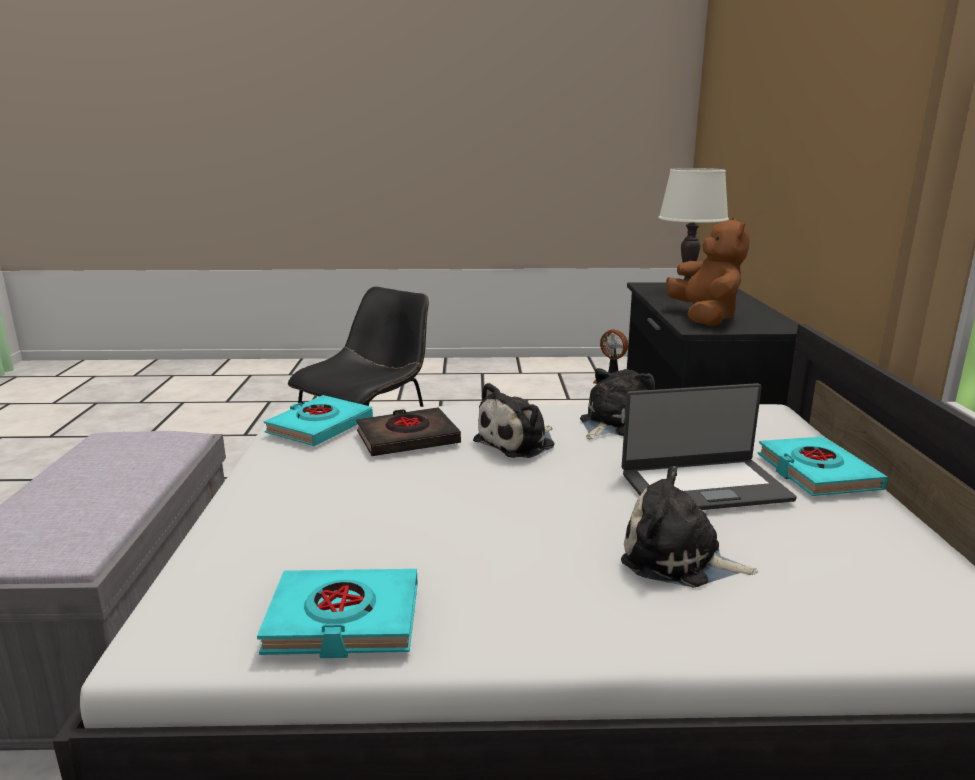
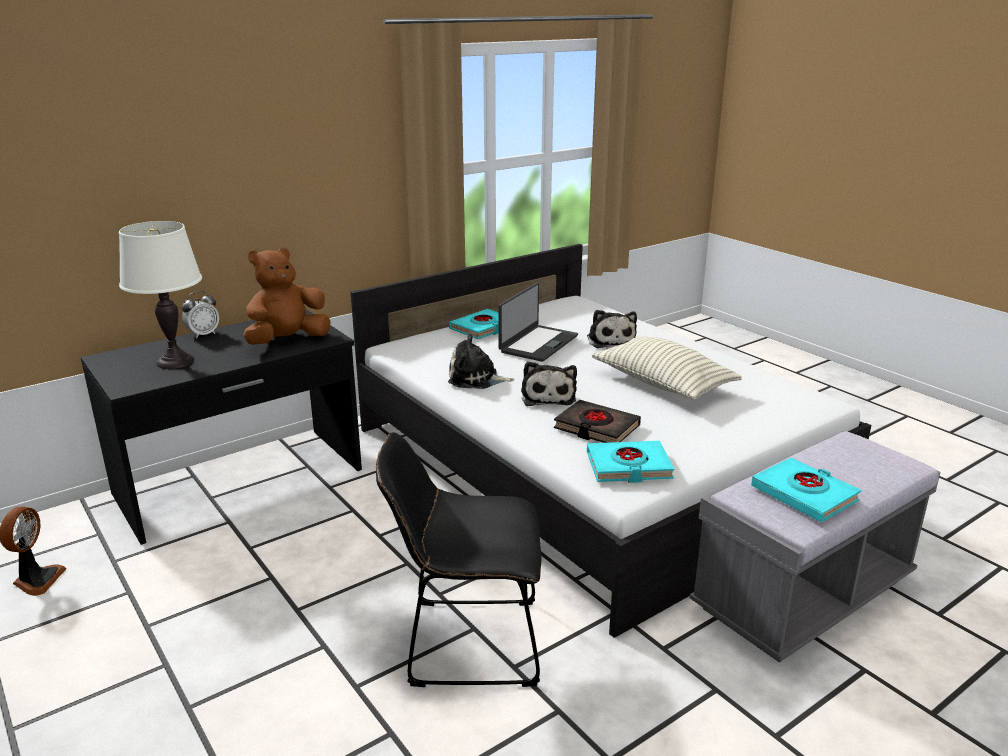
camera: 125 degrees left, 5 degrees up
(343, 620) = (753, 377): turquoise book -> turquoise book (804, 495)
(448, 523) = (662, 384): none -> pillow
(518, 443) = (548, 396): plush toy -> plush toy turned 75 degrees clockwise
(703, 486) = (538, 343): laptop -> laptop turned 75 degrees clockwise
(751, 303) = (203, 334): none -> alarm clock

